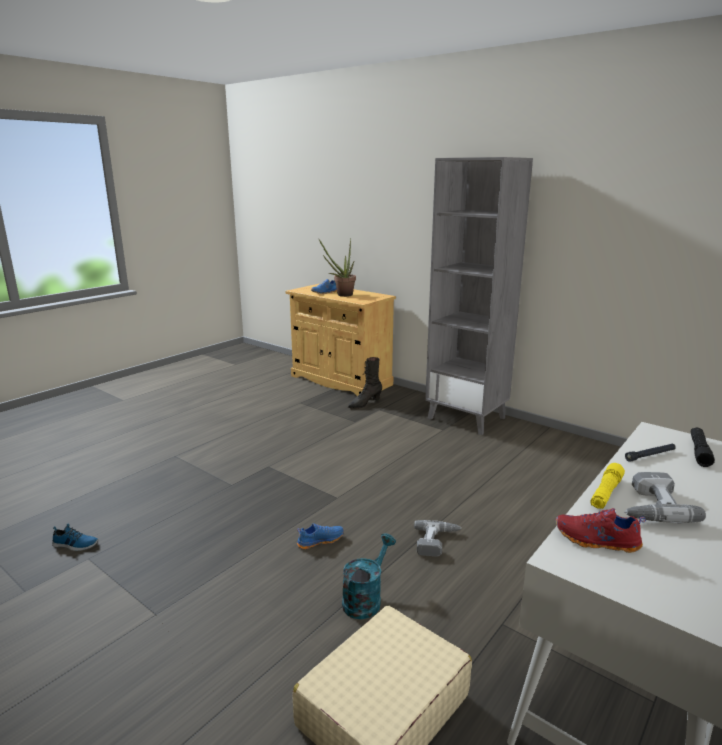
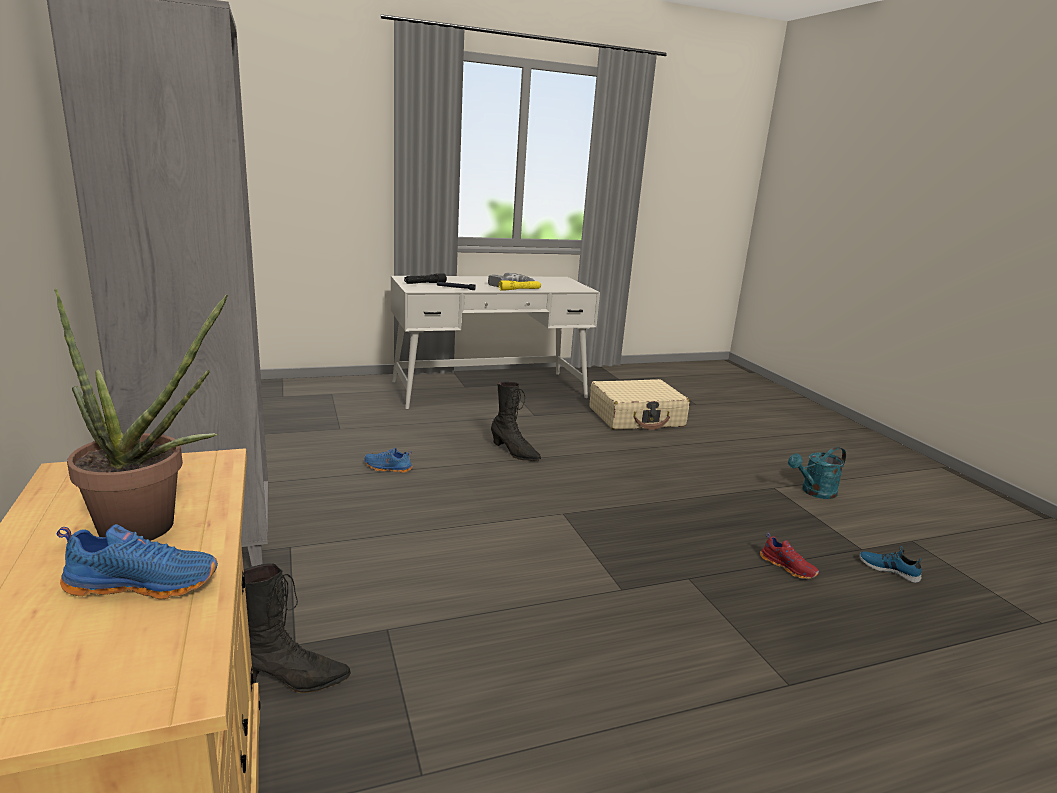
camera: 150 degrees left, 0 degrees up
(320, 540) = (614, 486): blue shoe -> blue shoe (387, 468)
(365, 599) = (608, 447): turquoise watering can -> turquoise watering can (814, 492)
(437, 542) = (514, 452): power drill -> black boot
(596, 541) = (560, 288): red shoe -> red shoe (788, 567)

